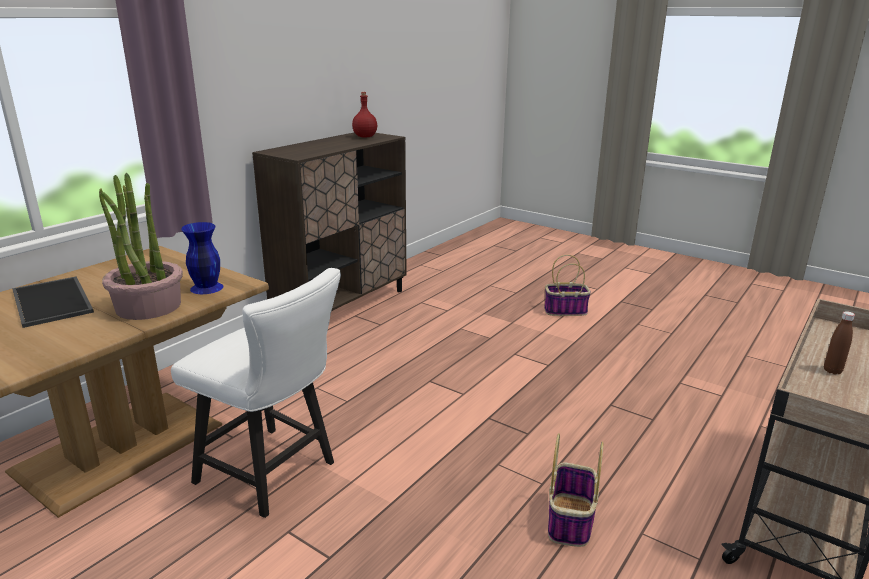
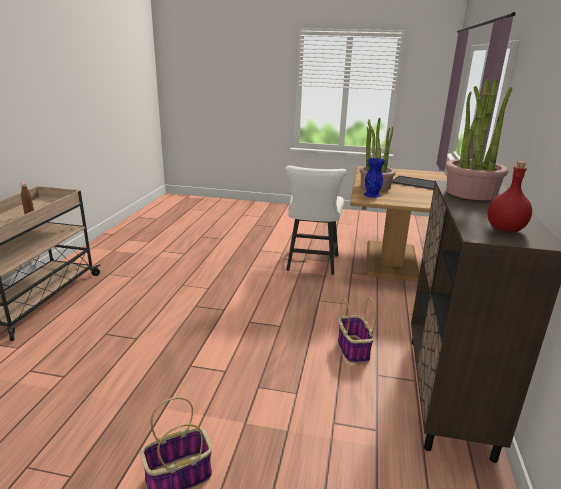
camera: 155 degrees right, 0 degrees up
(273, 475) = (311, 264): white chair -> white chair turned 90 degrees counterclockwise
(309, 150) = (470, 193): none -> potted plant
(570, 521) = (167, 275): basket -> basket (353, 349)

